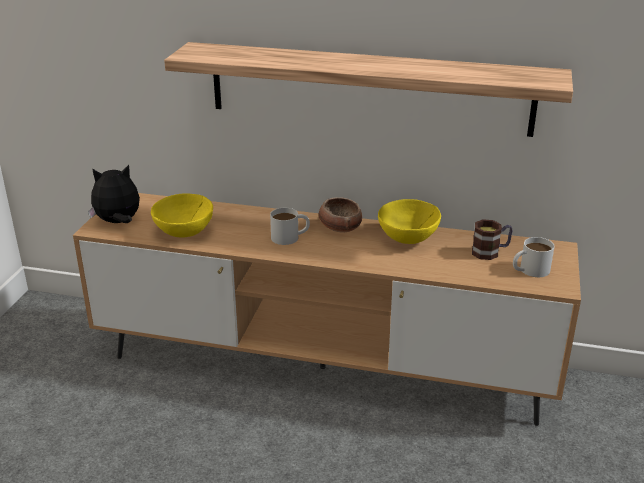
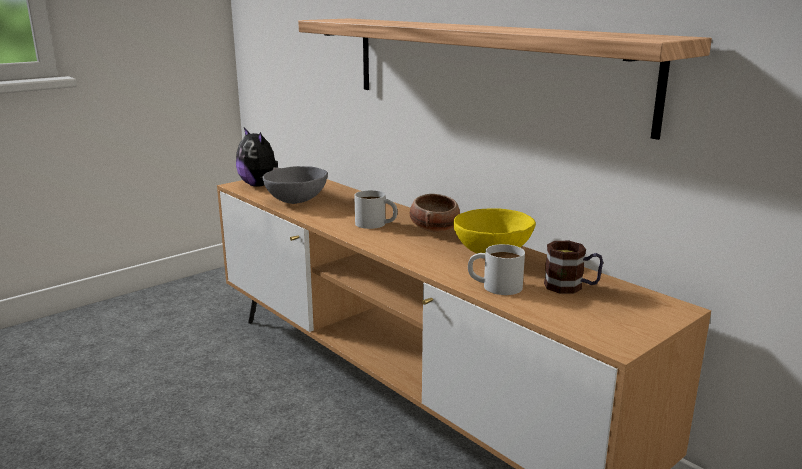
camera: 35 degrees right, 10 degrees down
(118, 222) = (260, 185): plush toy -> plush toy turned 150 degrees counterclockwise
(184, 231) = (297, 200): yellow bowl -> grey bowl
(529, 270) = (596, 316): white mug -> white mug (494, 286)

